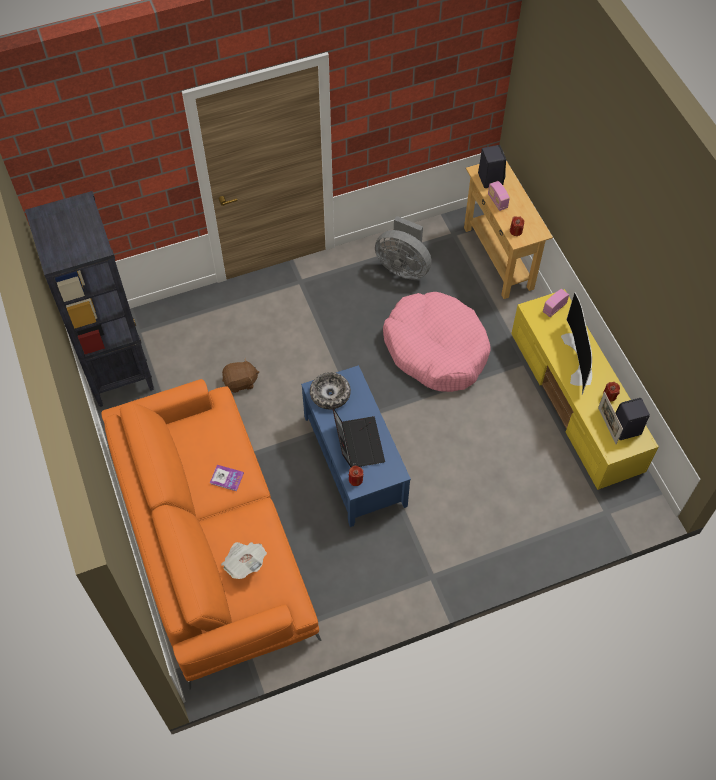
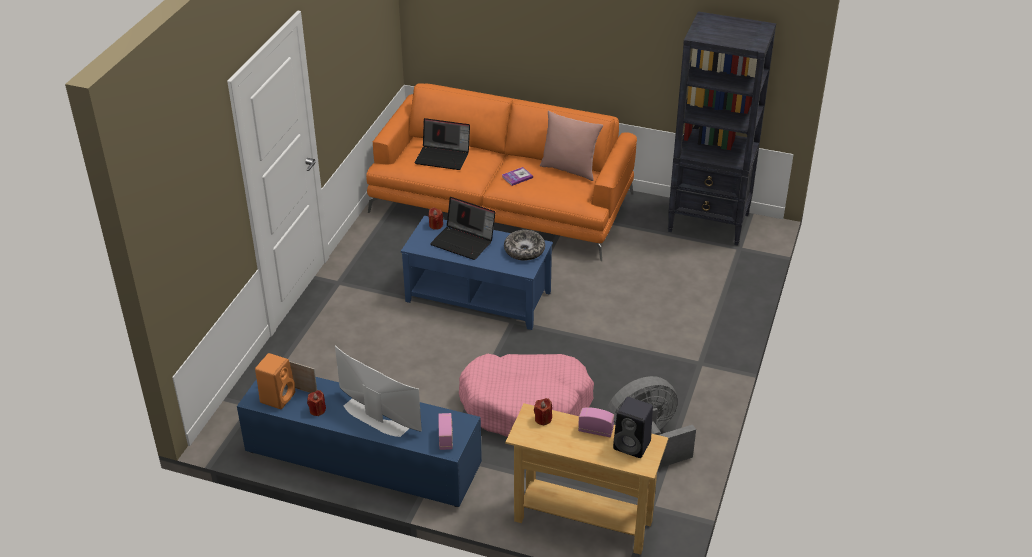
camera: 130 degrees right, 20 degrees down
(180, 447) = (569, 169): none -> pink pillow
(240, 382) = (624, 276): brown plush toy -> none
(244, 563) = (443, 157): newspaper -> laptop
(576, 403) = (361, 459): yellow tv stand -> blue tv stand
(625, 429) = (278, 397): black speaker -> orange speaker

